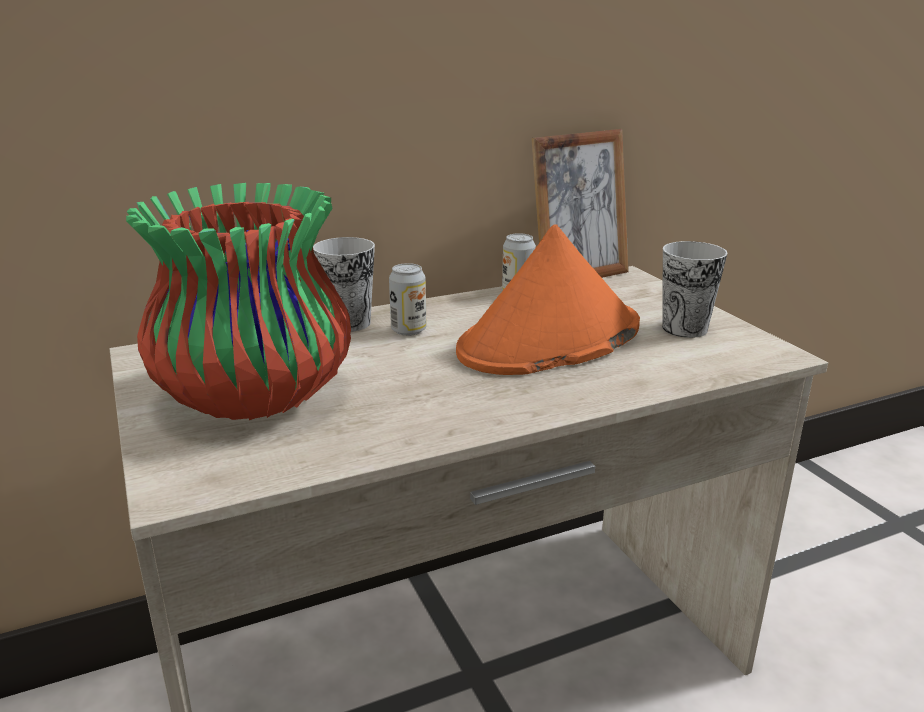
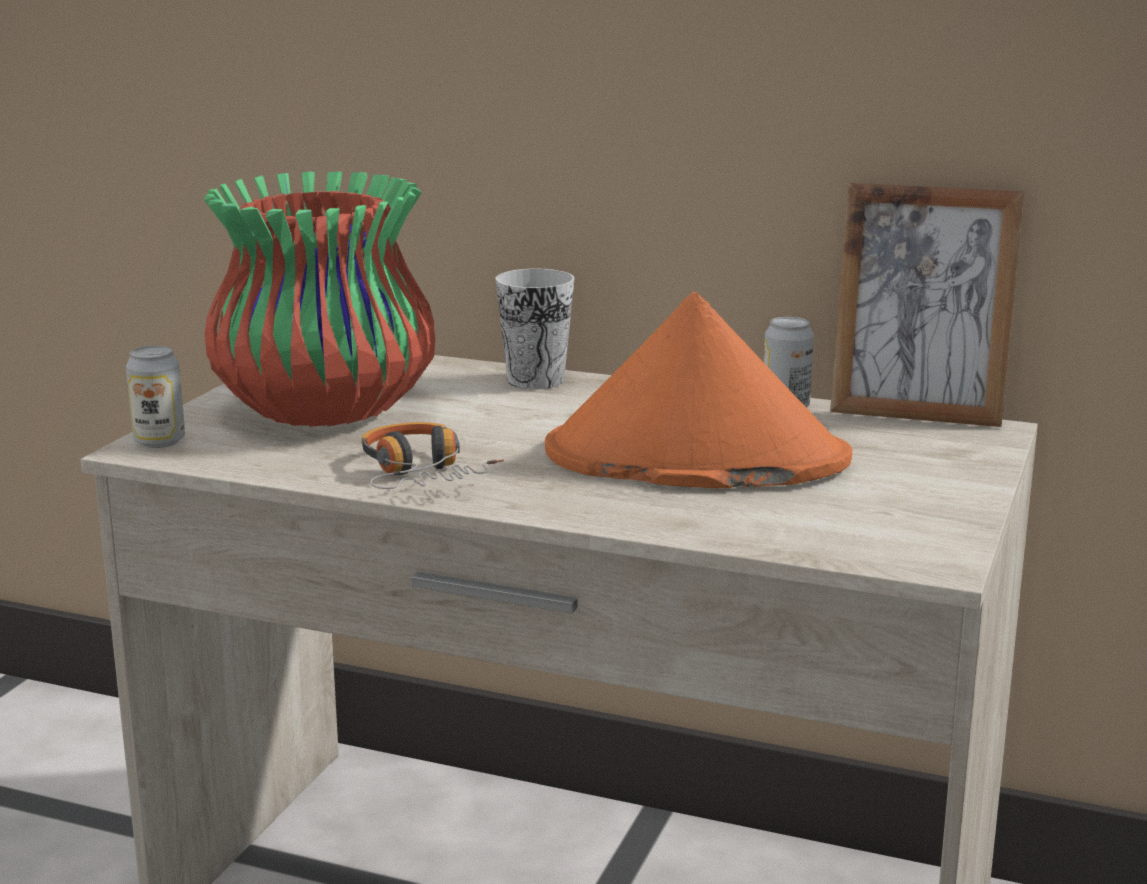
camera: 45 degrees right, 5 degrees down
(408, 330) = (575, 404): can -> can (159, 441)
(434, 416) = (421, 474): none -> headphones
(684, 328) = (890, 501): cup -> none

